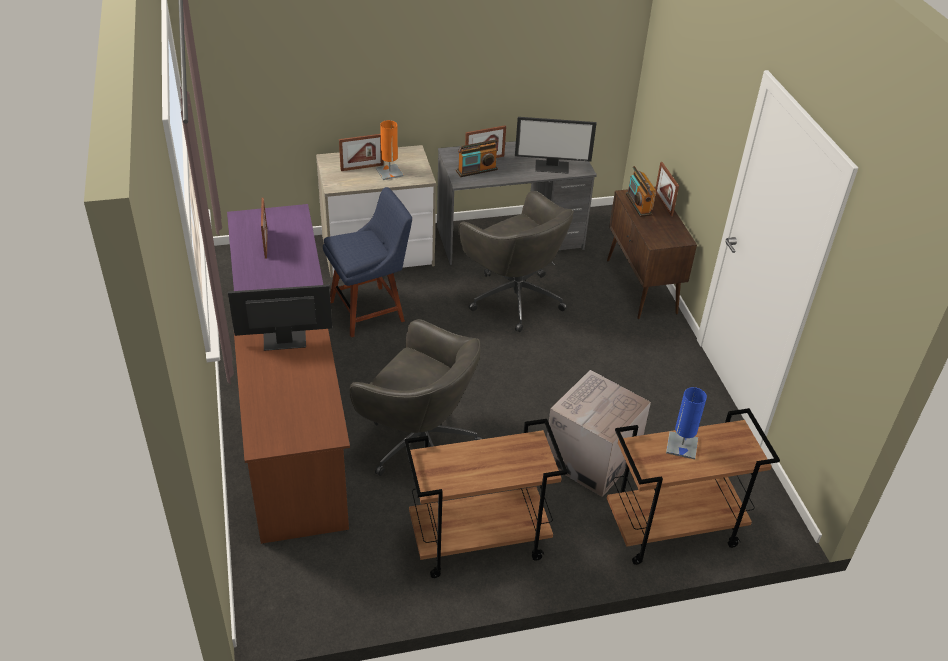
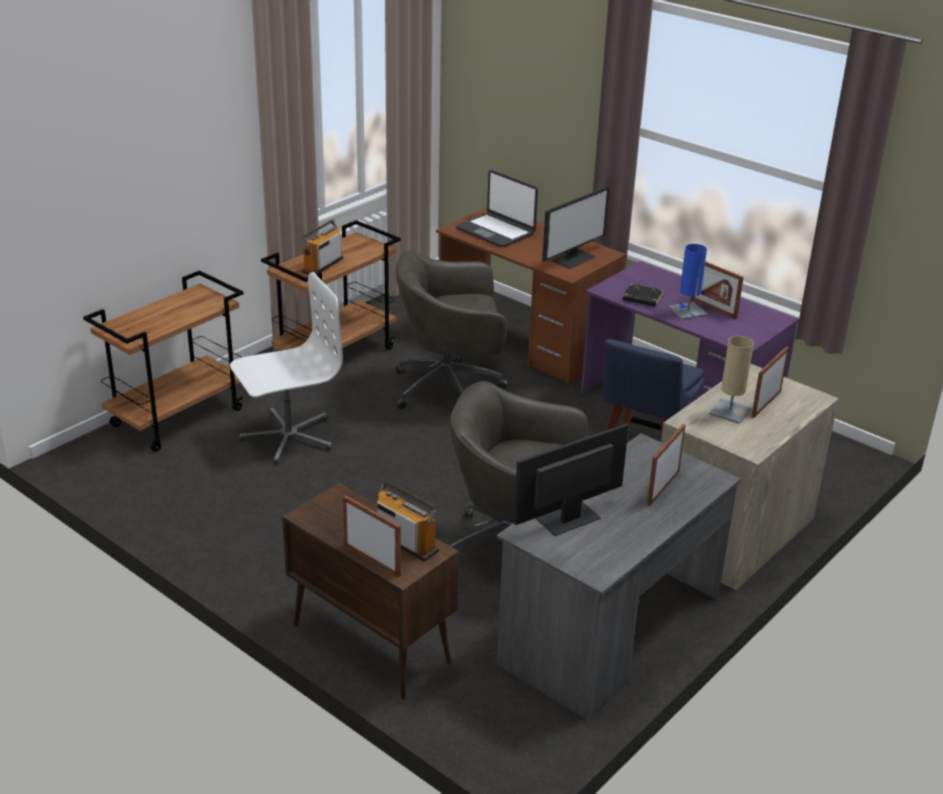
camera: 145 degrees right, 10 degrees down
(297, 412) = (496, 231): none -> laptop
(300, 274) = (642, 299): none -> black book
(389, 172) = (729, 411): orange table lamp -> beige table lamp
(476, 170) = (649, 468): radio -> radio (322, 265)
(591, 458) = (288, 437): cardboard box -> white office chair
(682, 446) = (179, 314): blue table lamp -> blue table lamp (687, 311)

